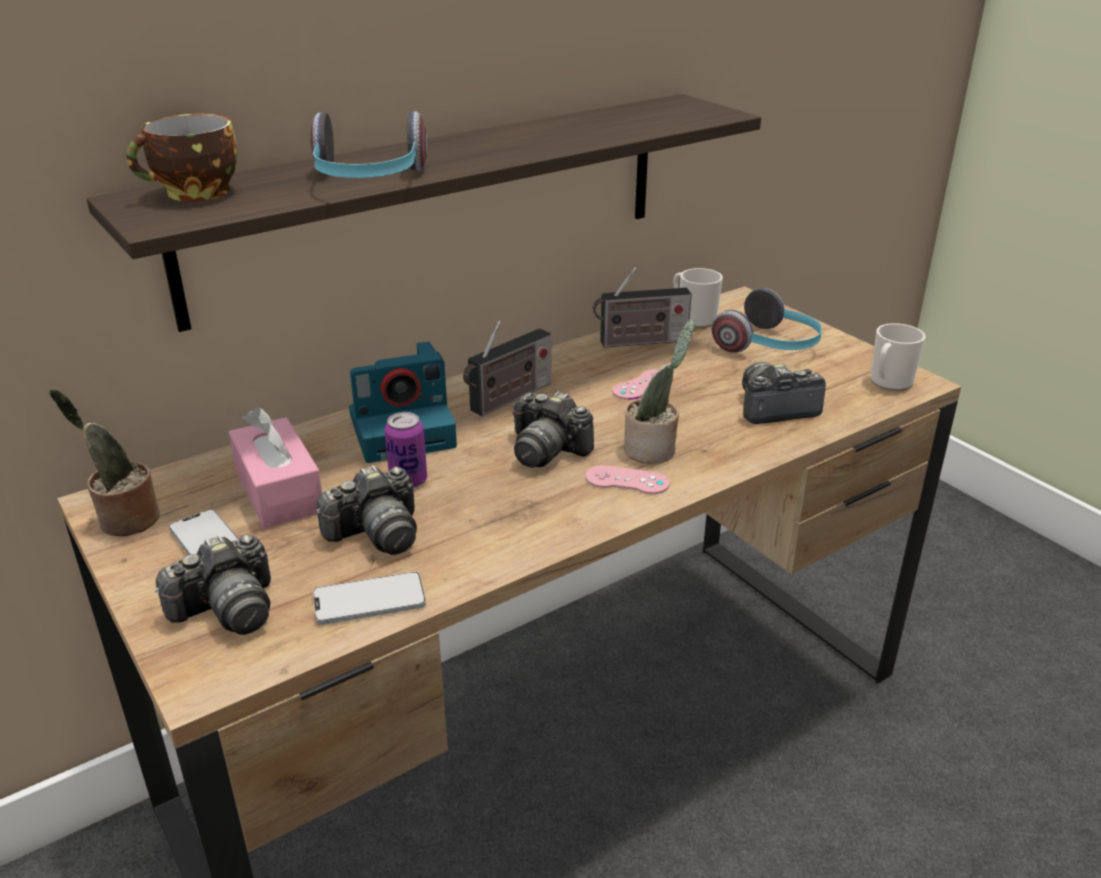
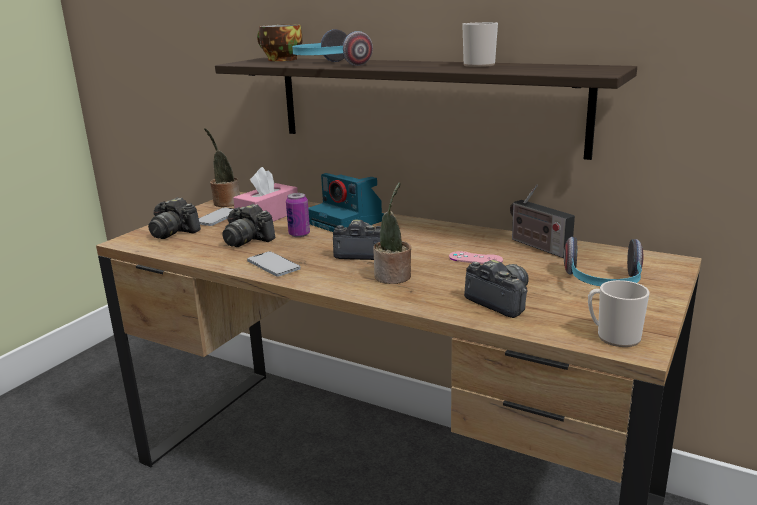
camera: 65 degrees right, 10 degrees down
(369, 600) = (193, 251): phone -> phone (273, 265)
(509, 399) = (409, 233): radio -> none
(547, 450) = (362, 253): camera -> camera turned 90 degrees clockwise
(627, 480) = (349, 278): pink game controller -> none
(693, 319) = (603, 253): mug -> mug (479, 64)

